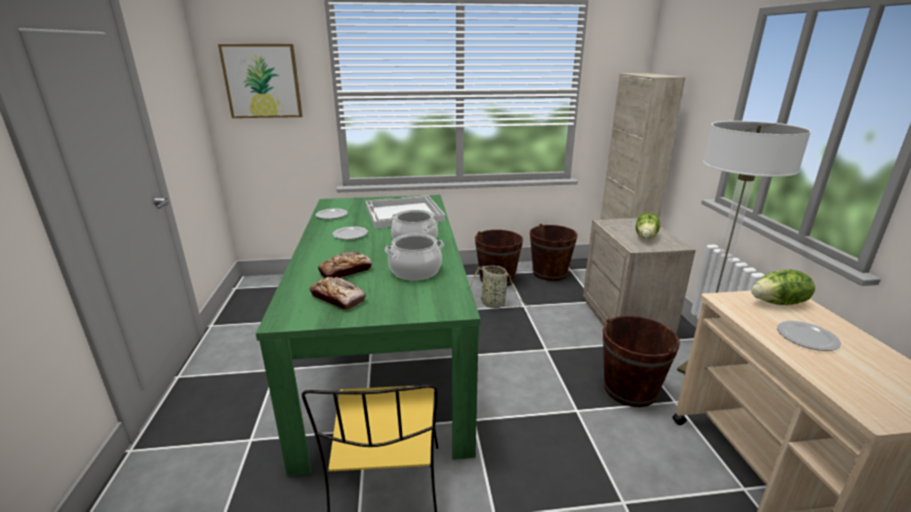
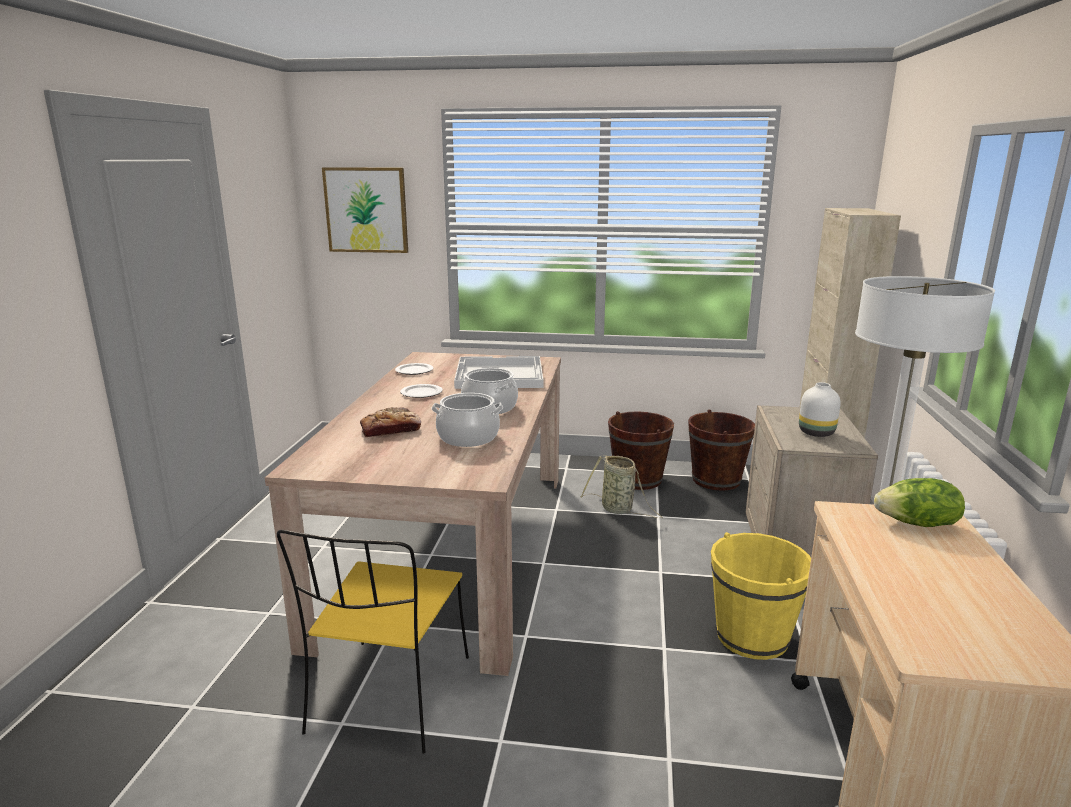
camera: 15 degrees right, 5 degrees down
(338, 298) = (365, 455): bread -> none
(385, 355) = (453, 549): green dining table -> beige dining table
(630, 389) = (752, 636): brown bucket -> yellow bucket
(646, 237) = (817, 433): lettuce -> white vase
(808, 338) = (917, 566): plate -> none

